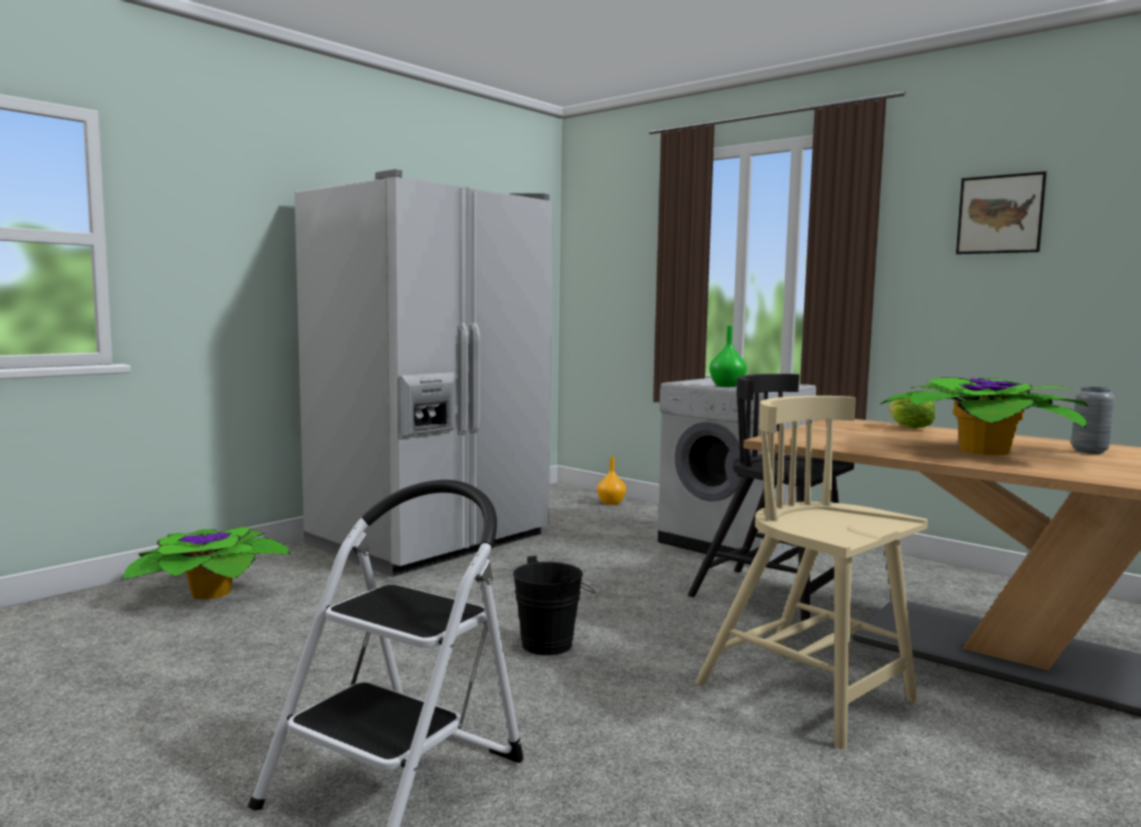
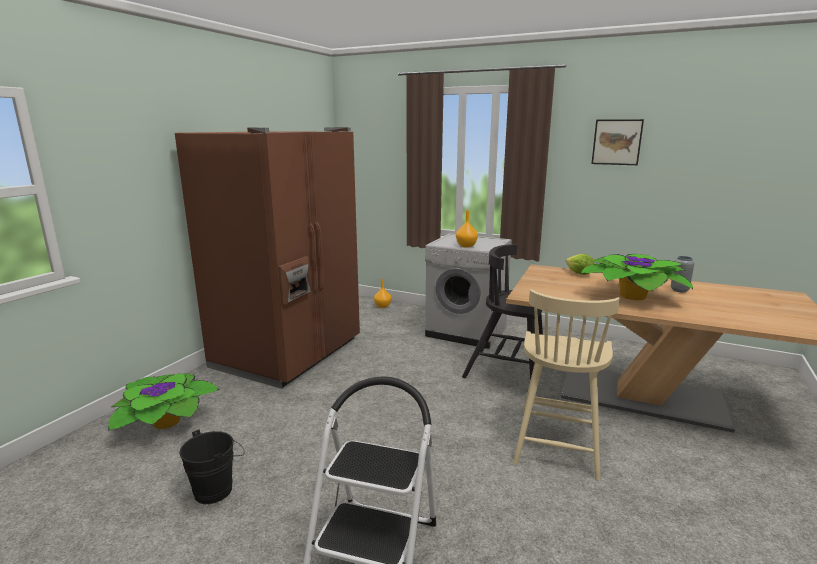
camera: 15 degrees left, 10 degrees up
(431, 540) = (289, 352): white fridge -> brown fridge
(552, 643) = (406, 429): black bucket -> black bucket (217, 489)
(727, 386) = (466, 246): green vase -> orange vase
(809, 693) = (557, 441): beige chair -> beige chair turned 105 degrees counterclockwise

